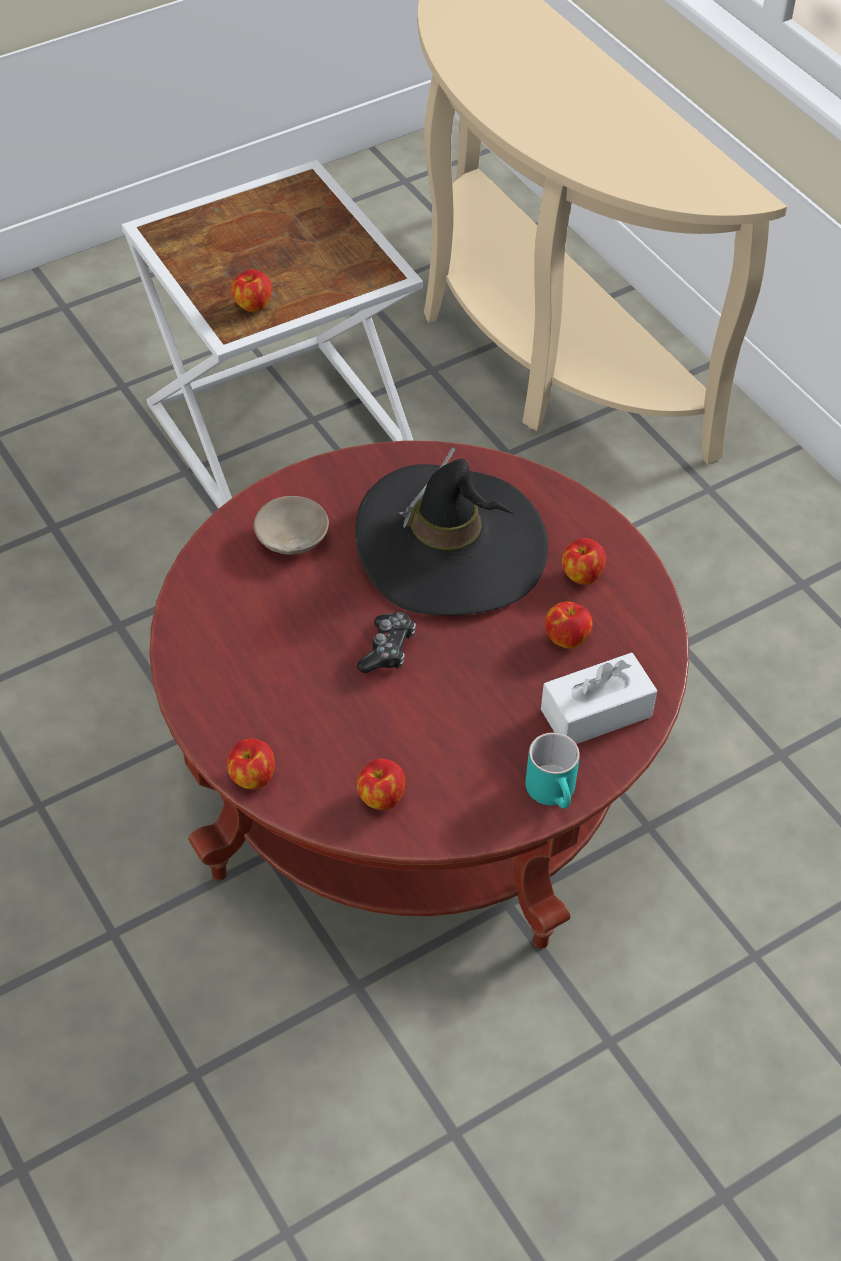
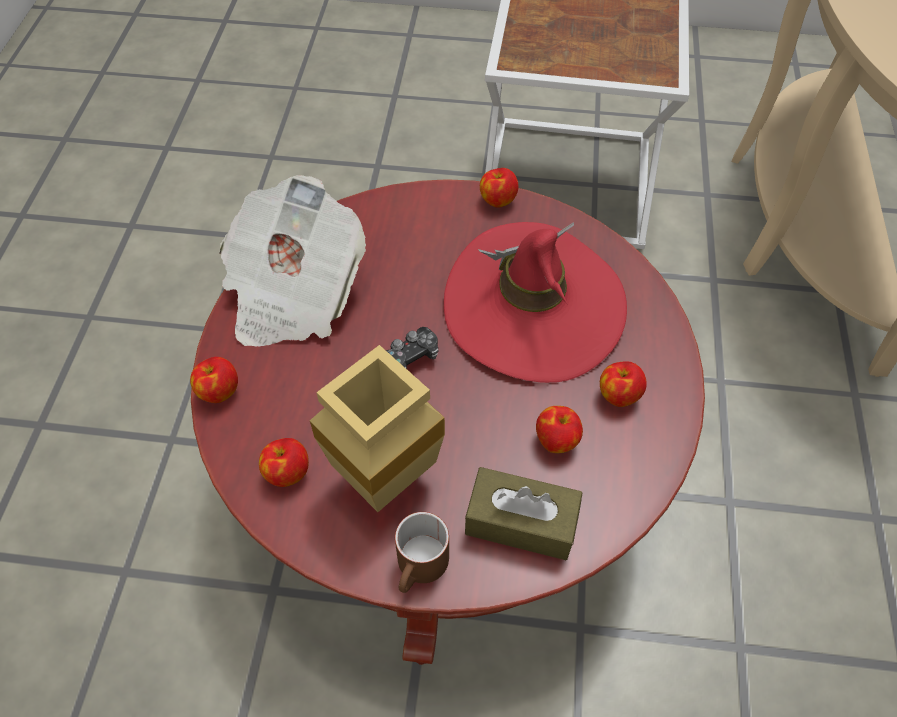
camera: 40 degrees right, 5 degrees up
(227, 659) = (293, 292): none -> newspaper
(252, 305) = (543, 53): apple -> apple (497, 200)
(293, 537) = (426, 232): beige bowl -> none
(451, 547) = (533, 308): black hat -> red hat
(460, 745) = (387, 472): none -> beige vase
(555, 793) = (420, 569): turquoise mug -> brown mug
(596, 713) = (521, 522): white tissue box -> brown tissue box

